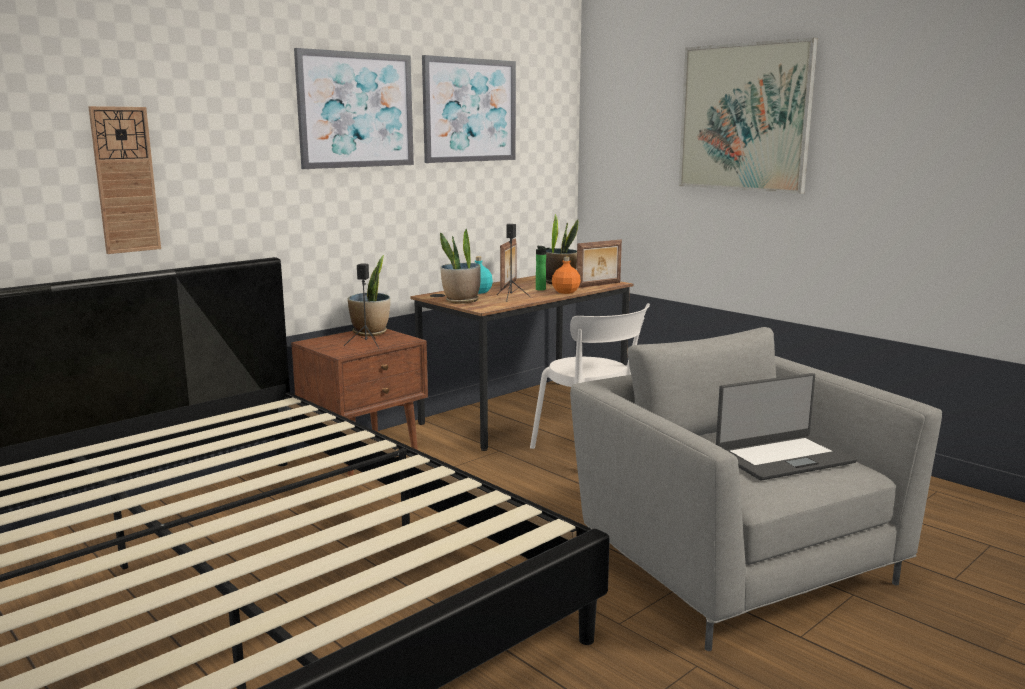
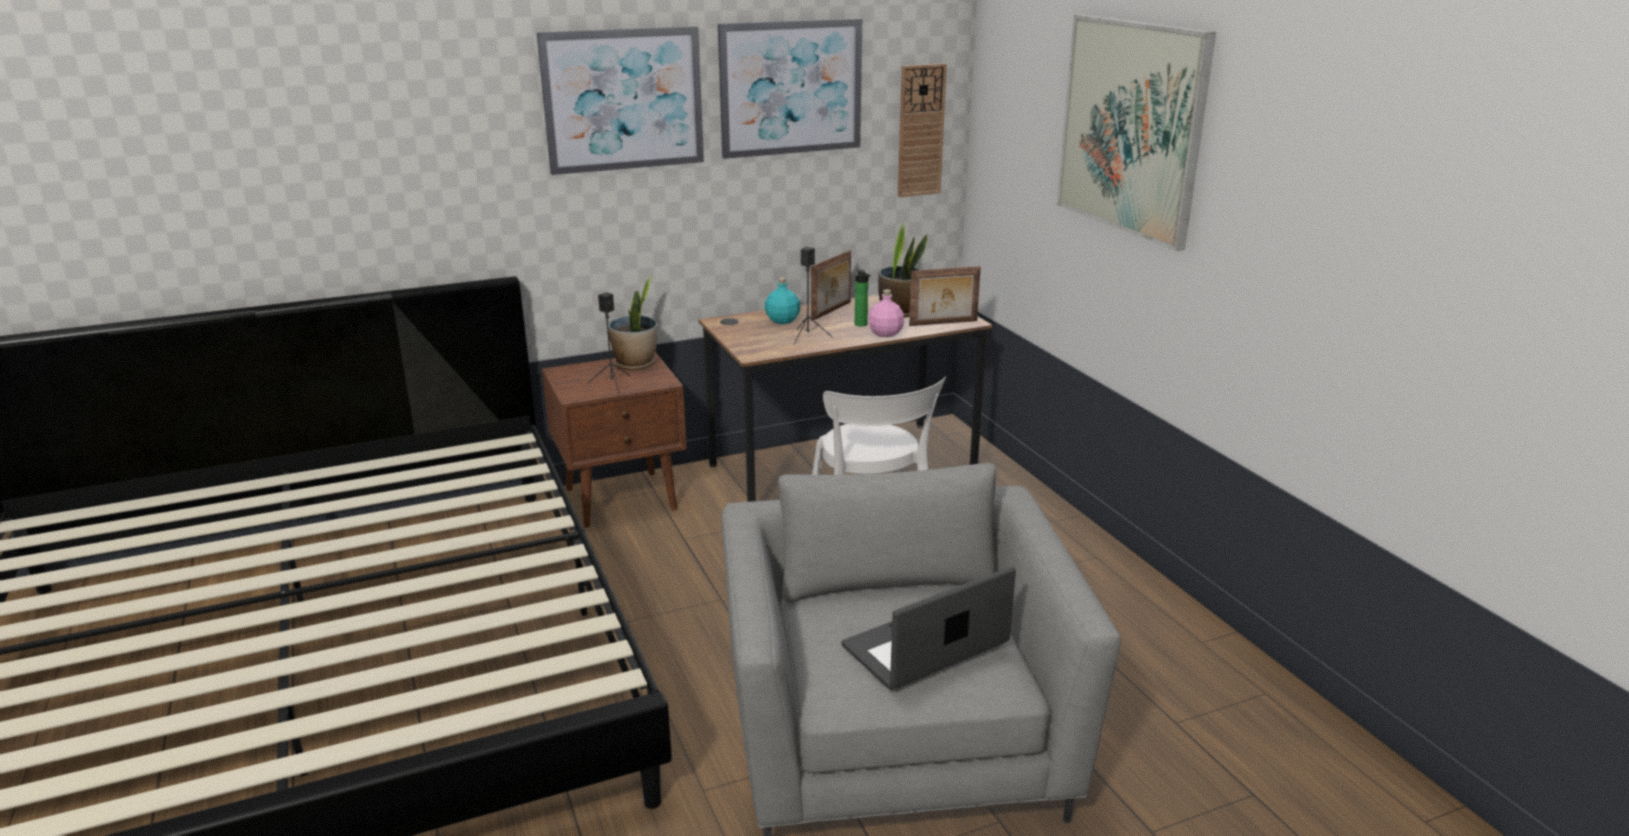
camera: 20 degrees right, 10 degrees up
(125, 180) = (336, 196): wall clock -> wall clock (920, 130)
(461, 301) = (743, 337): potted plant -> none
(565, 292) = (885, 333): orange bottle -> pink bottle
(783, 458) = (926, 646): laptop -> laptop turned 150 degrees clockwise

